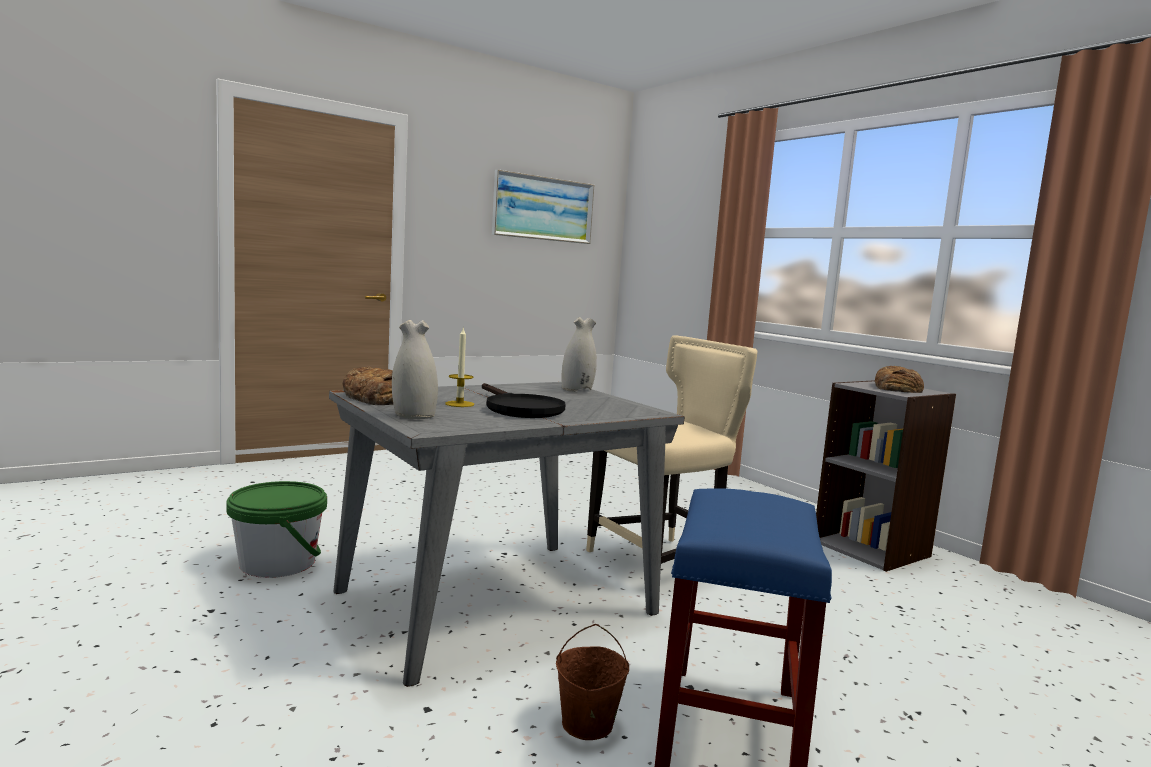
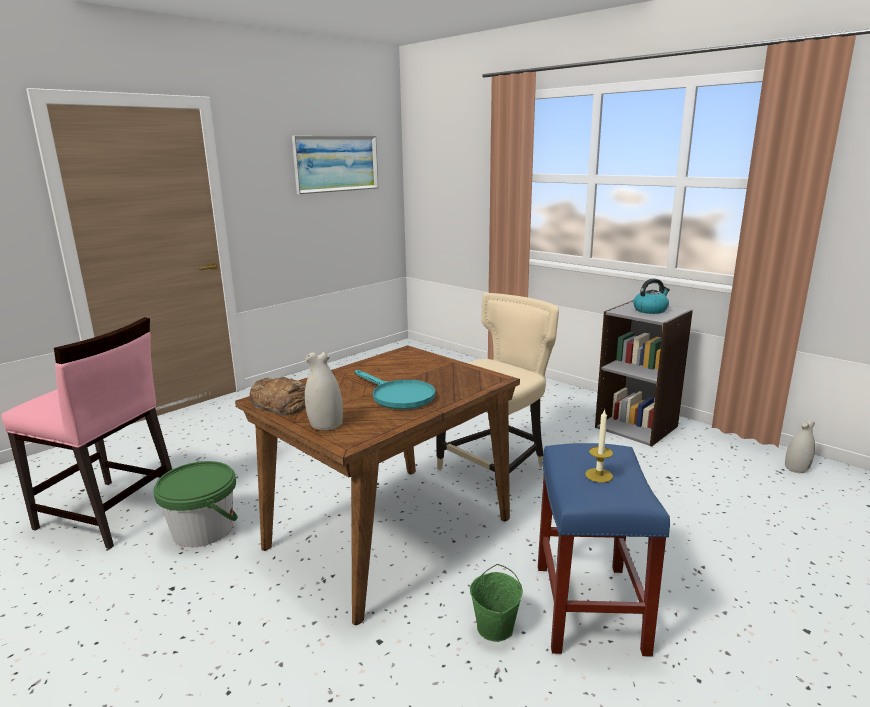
camera: 10 degrees left, 10 degrees up
(185, 532) = (109, 513): none -> pink chair
(459, 404) = (349, 399): candle -> candle (599, 475)
(494, 603) = (388, 534): grey dining table -> brown dining table
(519, 408) = (397, 396): black frying pan -> turquoise frying pan
(577, 390) = (424, 357): white vase -> white vase (797, 468)
(587, 724) = (495, 628): brown bucket -> green bucket
(896, 388) = (650, 310): bread -> kettle

